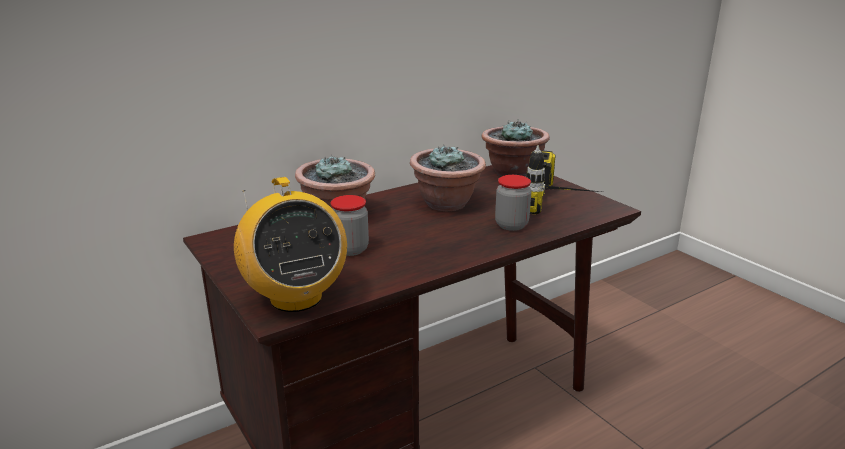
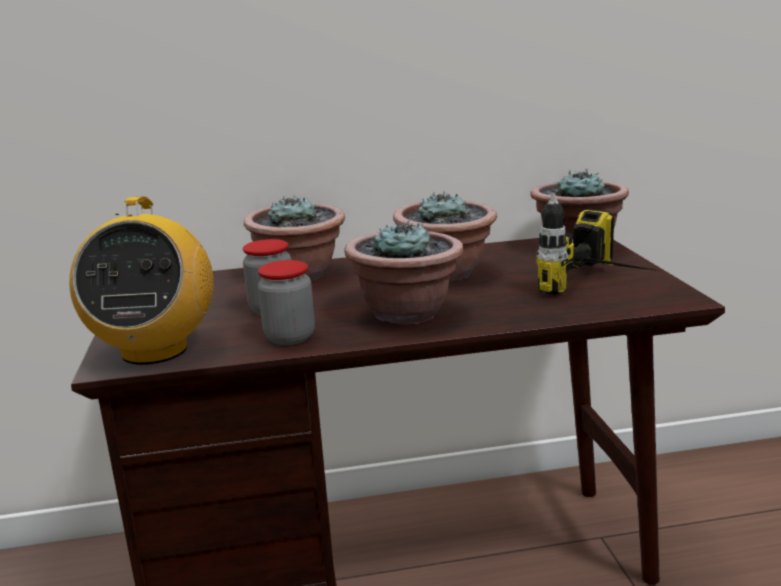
camera: 25 degrees right, 5 degrees down
(454, 240) = (407, 313): none -> potted plant
(511, 225) = (503, 304): jar -> jar (290, 337)

